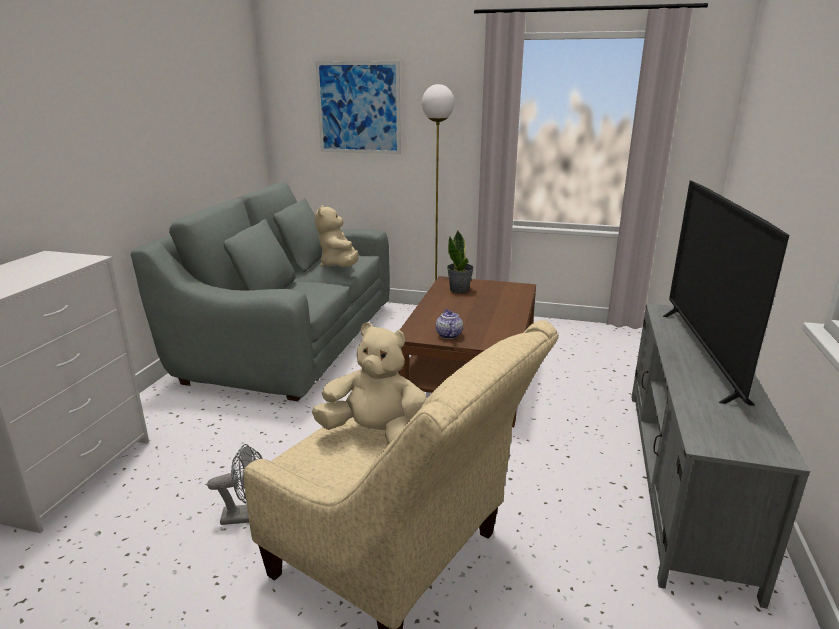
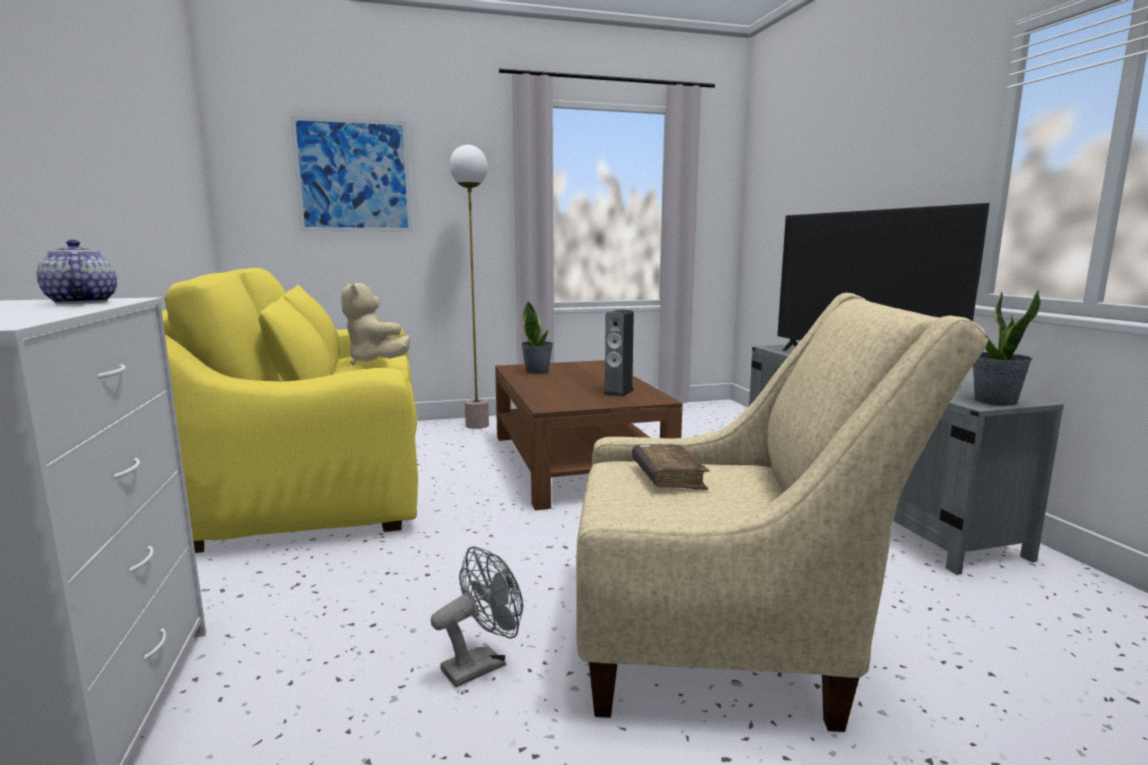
camera: 30 degrees left, 10 degrees down
(291, 341) = (314, 475): grey sofa -> yellow sofa
(375, 435) = (668, 477): beige plush toy -> brown book
(448, 335) = (589, 401): teapot -> teapot (81, 302)
(486, 329) = (618, 392): none -> speaker
(733, 445) = (995, 401): none -> potted plant

